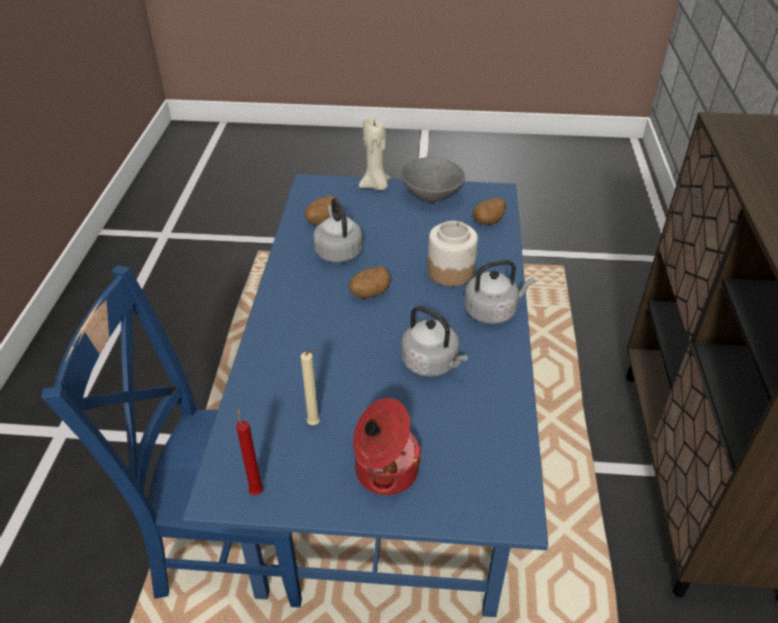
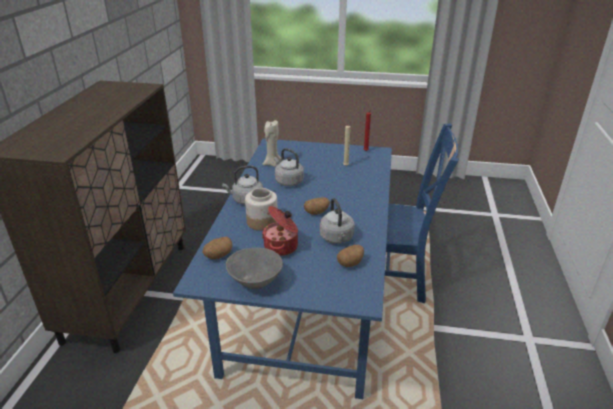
camera: 175 degrees left, 10 degrees down
(375, 186) = (303, 296): beige candle -> beige candle (272, 163)
(384, 470) = (316, 153): cooking pot -> cooking pot (282, 247)

